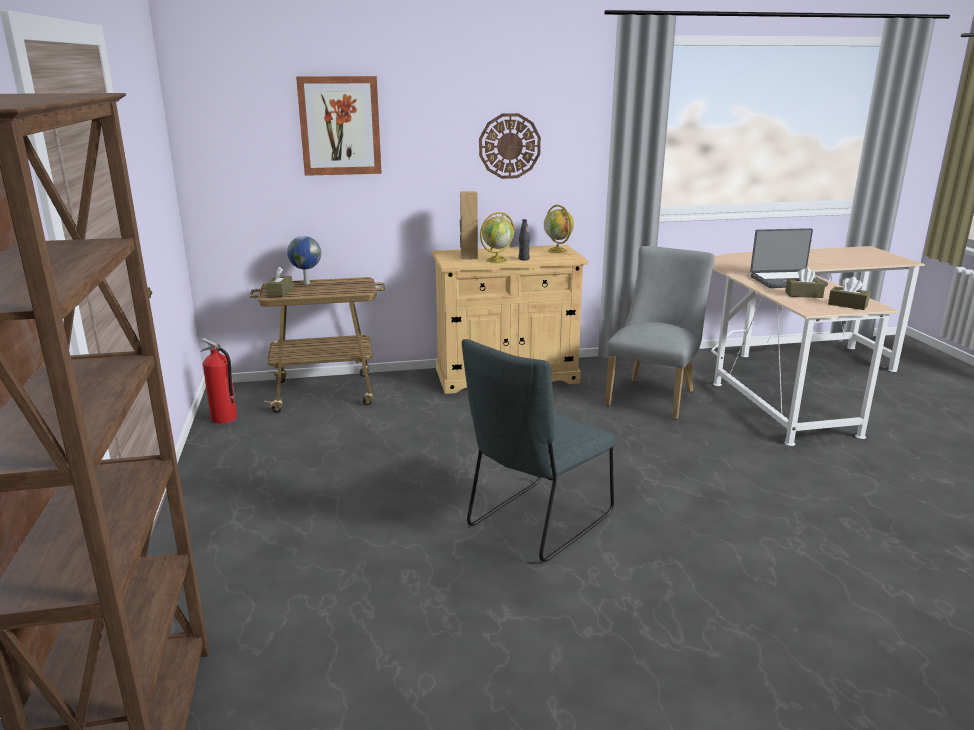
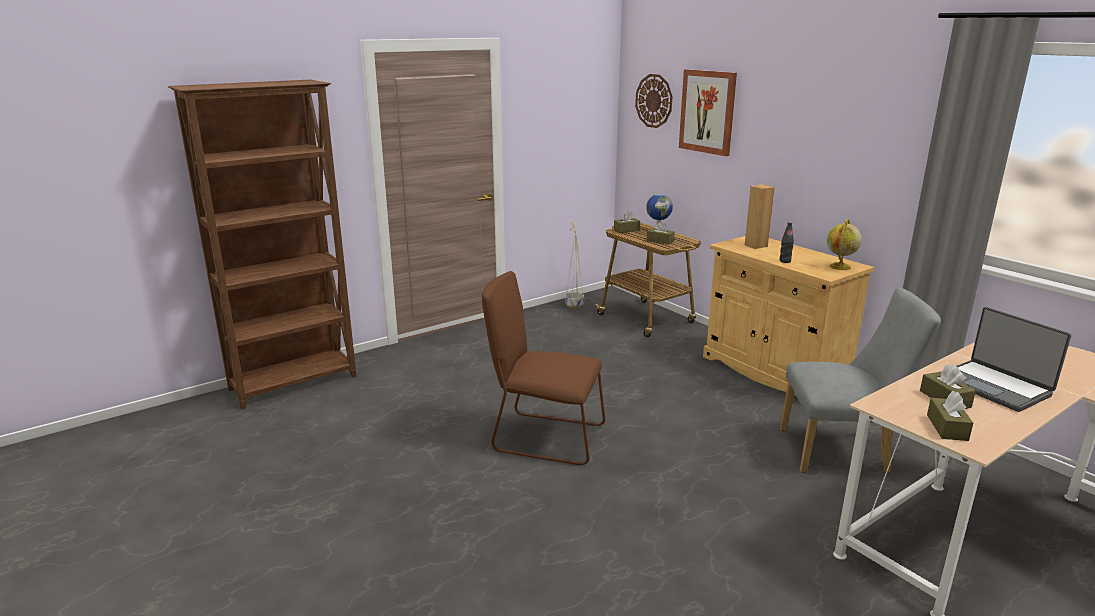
camera: 65 degrees right, 0 degrees up
(224, 419) = (574, 305): fire extinguisher -> beige planter
(341, 289) = (660, 241): none -> brown tissue box
(497, 260) = (763, 254): globe -> none
(509, 146) = (834, 150): wall clock -> wall clock (654, 101)
(536, 523) = (543, 437): grey chair -> brown chair

